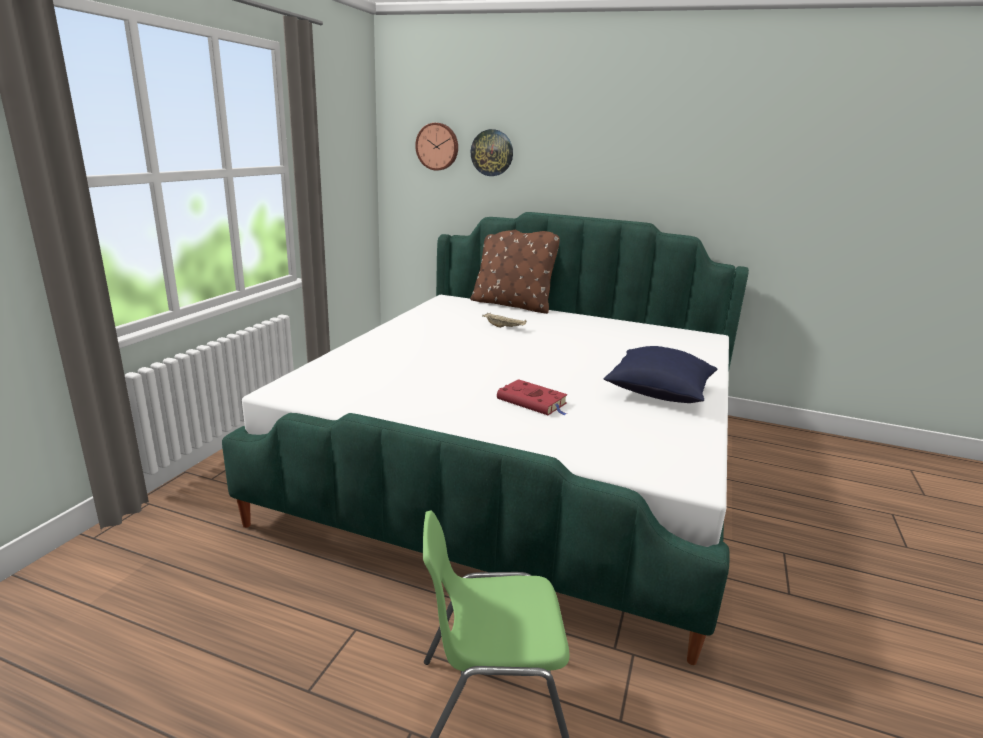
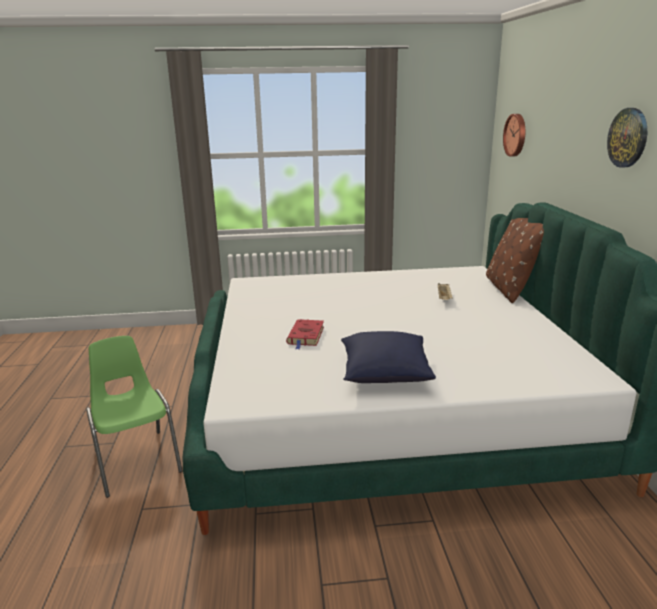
camera: 65 degrees right, 0 degrees up
(492, 153) = (540, 142): wall clock -> wall clock (628, 138)

